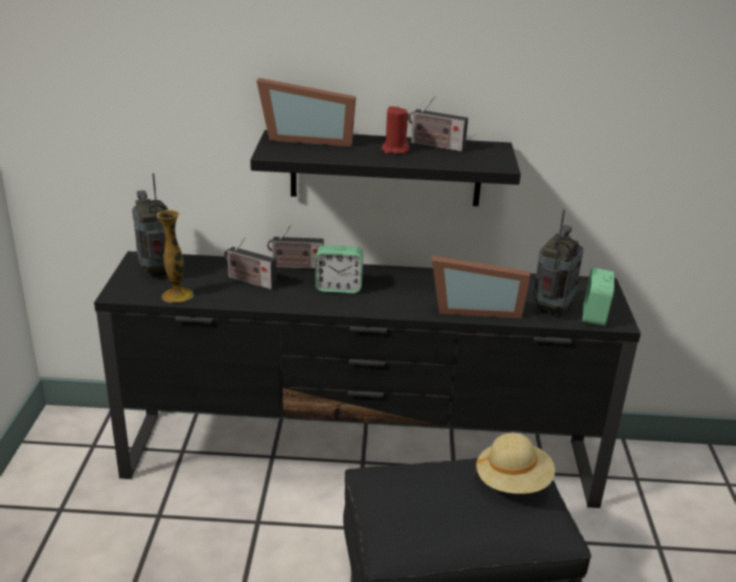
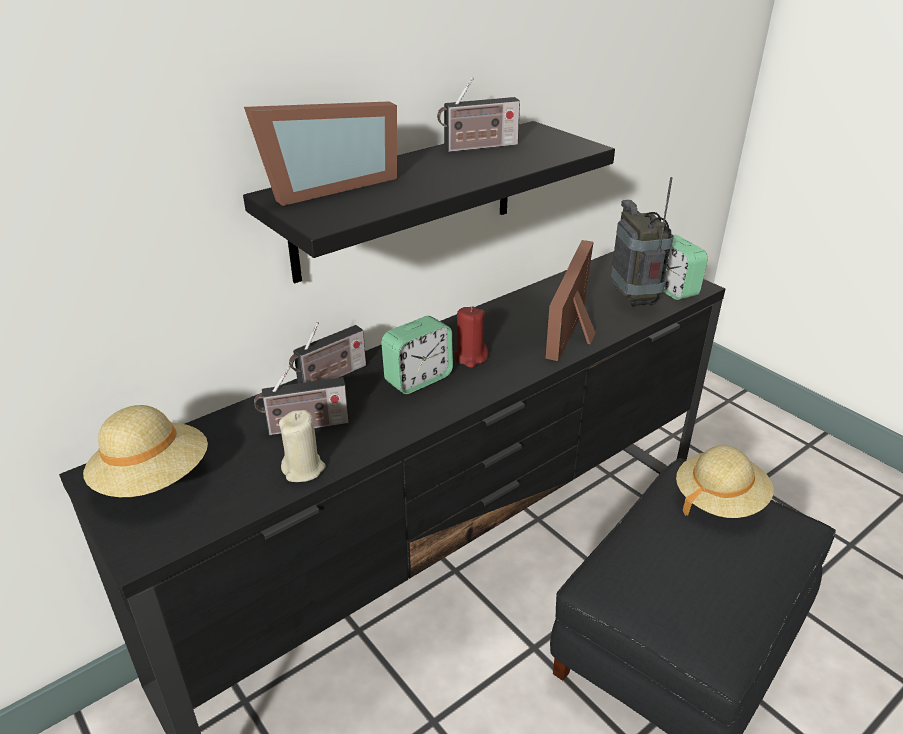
camera: 40 degrees left, 5 degrees up
(157, 270) = (153, 479): radio -> beige hat
(177, 295) = (239, 500): vase -> none
(221, 298) = (304, 469): none -> beige candle
(395, 150) = (452, 166): red candle -> red candle (470, 357)
(474, 308) = (577, 333): picture frame -> picture frame turned 150 degrees clockwise

